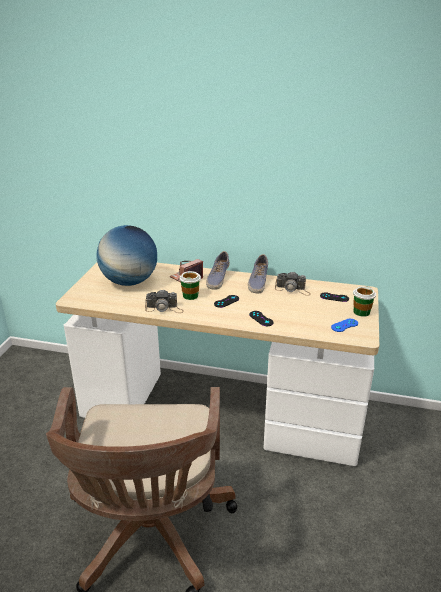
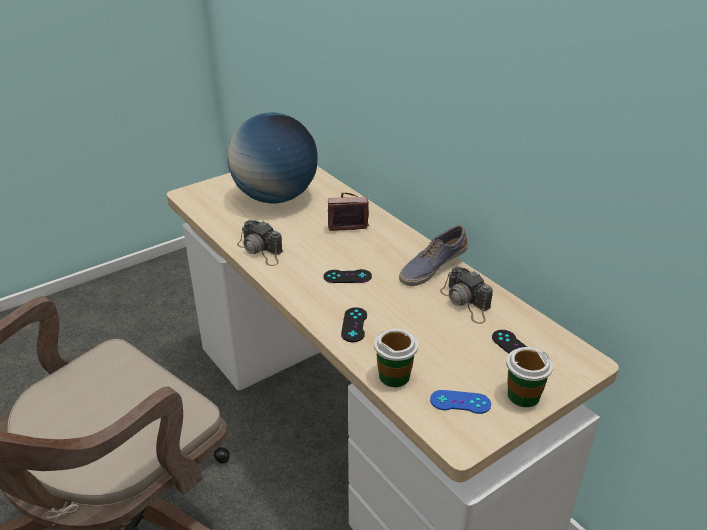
camera: 40 degrees right, 5 degrees up
(190, 296) = (315, 247): cup -> cup (394, 376)
(217, 278) = (385, 238): shoe -> none

